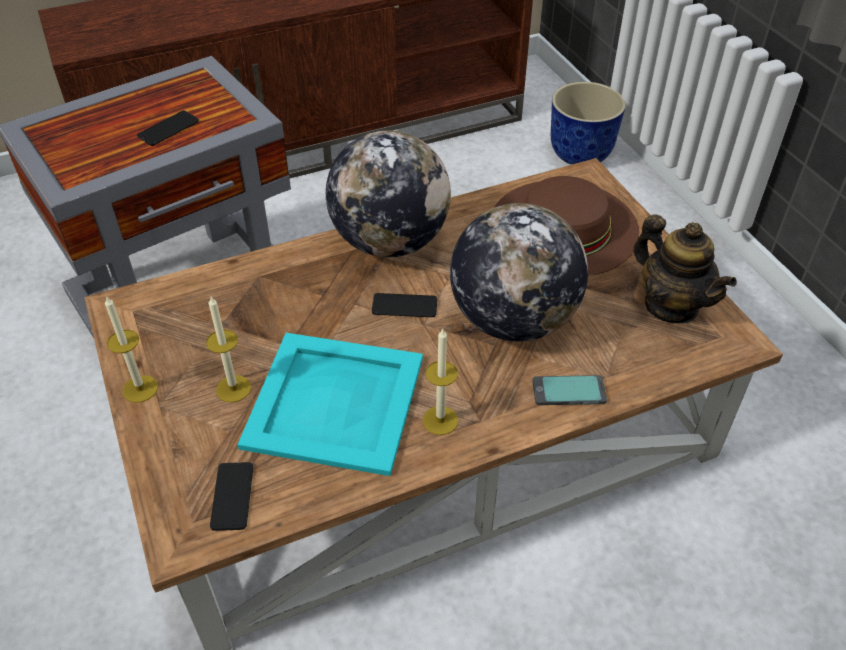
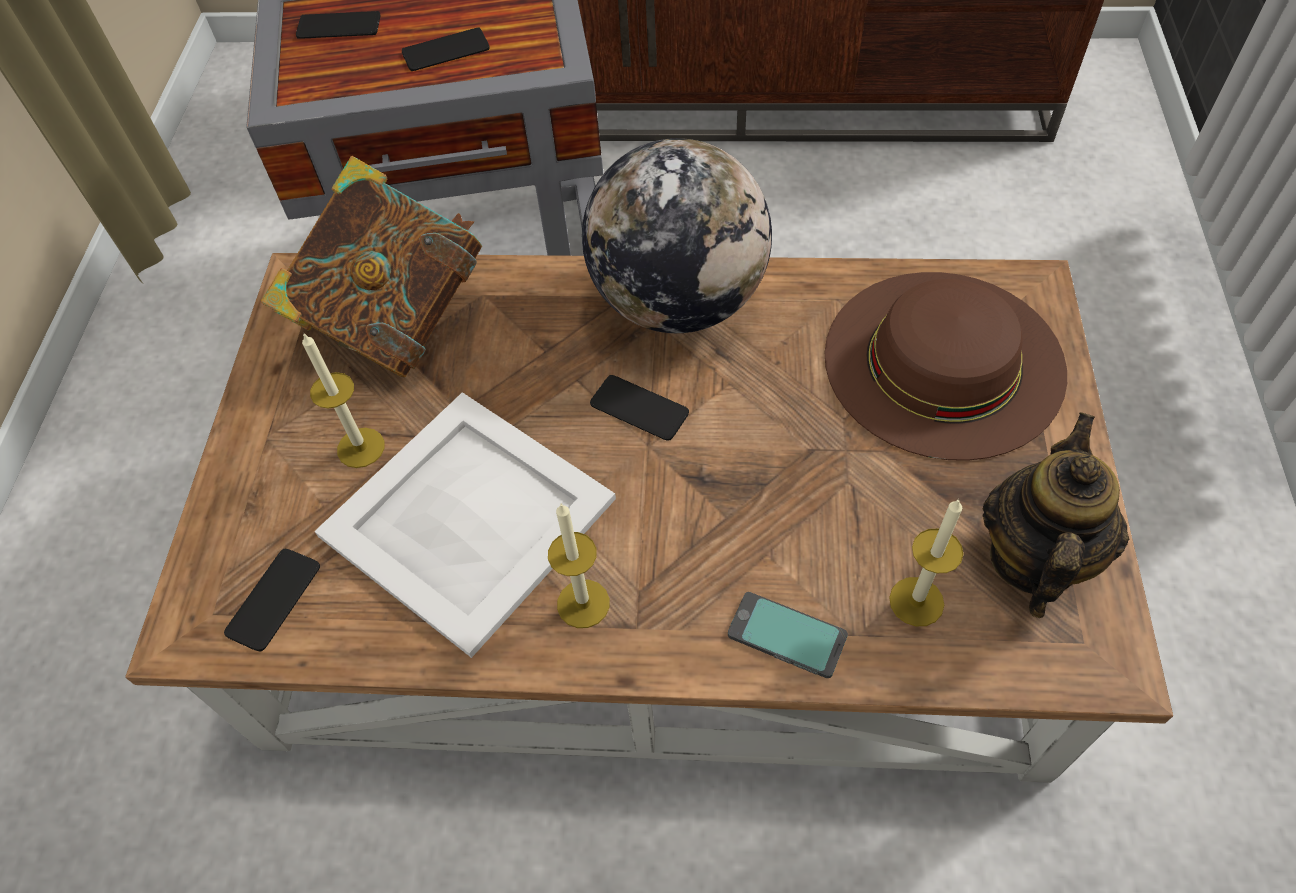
camera: 30 degrees right, 10 degrees up
(78, 132) = (339, 26): none -> phone
(140, 389) = (259, 404): candle -> candle (916, 601)
(206, 307) = (395, 318): none -> book
(333, 402) = (464, 518): turquoise tray -> white tray
(512, 320) = (775, 487): globe -> none
(581, 155) = (1115, 224): planter -> none
(671, 305) = (1033, 557): teapot -> teapot turned 150 degrees counterclockwise

